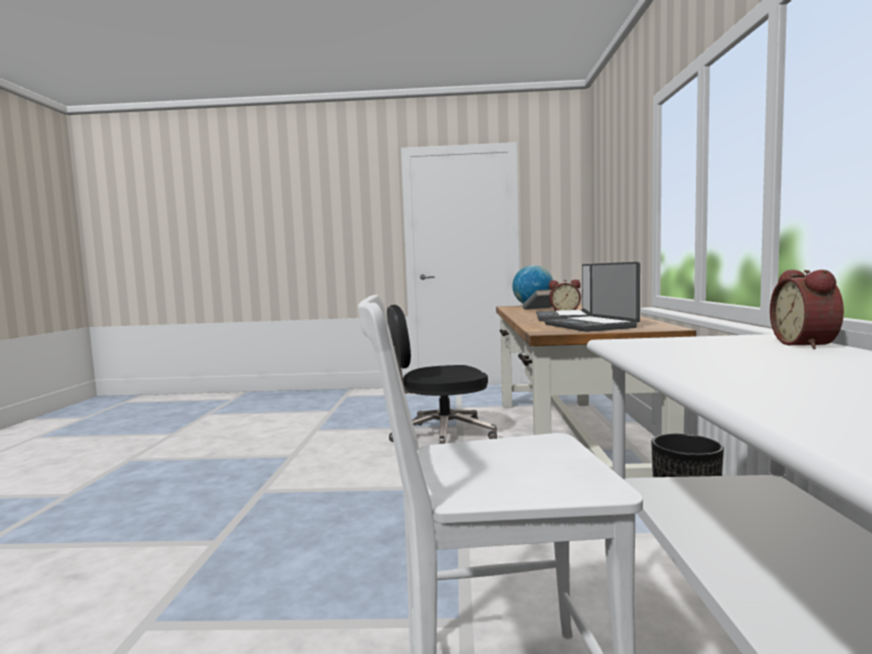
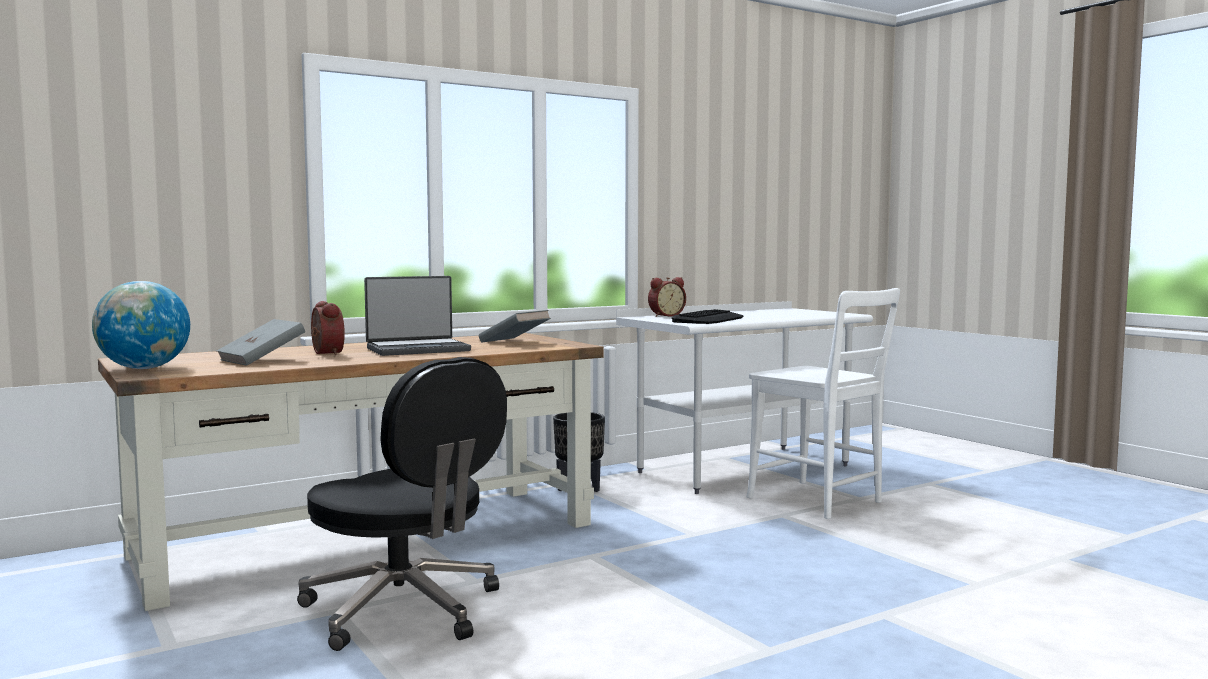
camera: 125 degrees left, 0 degrees up
(591, 326) = (514, 342): laptop -> grey book
(700, 350) = (709, 319): none -> keyboard

